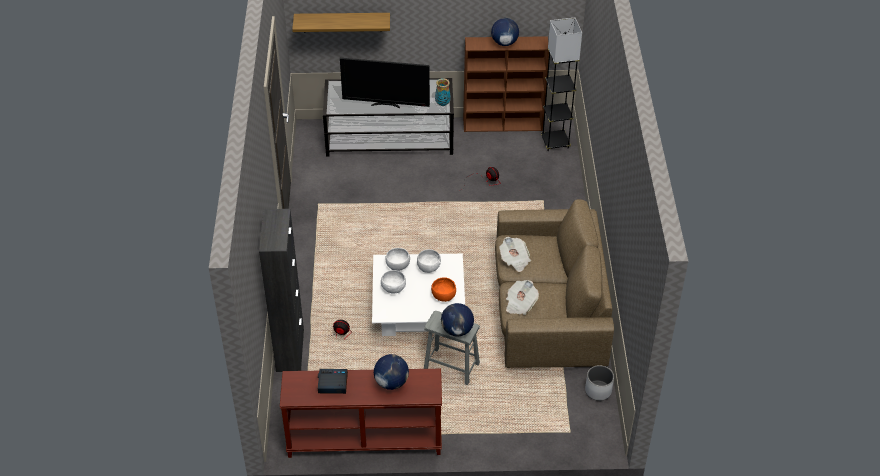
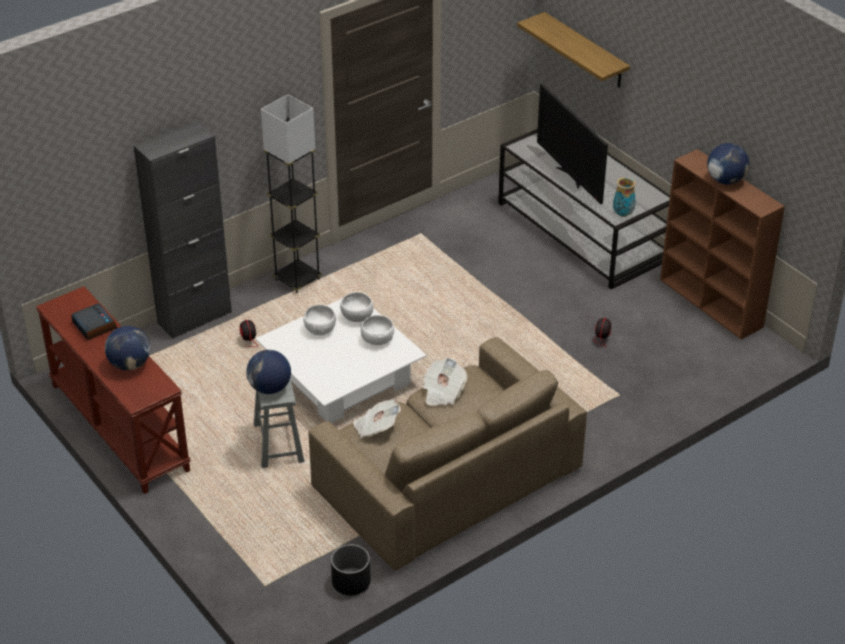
camera: 55 degrees right, 5 degrees down
(443, 296) = (344, 371): orange bowl -> none
(555, 142) = (733, 359): grey floor lamp -> grey floor lamp (297, 279)
(598, 391) = (351, 582): white planter -> black planter

